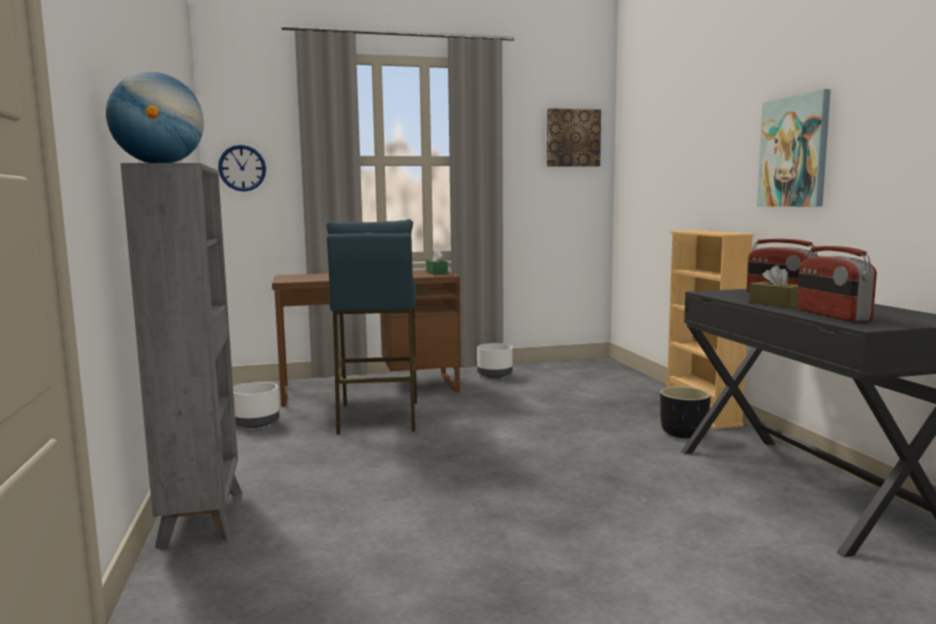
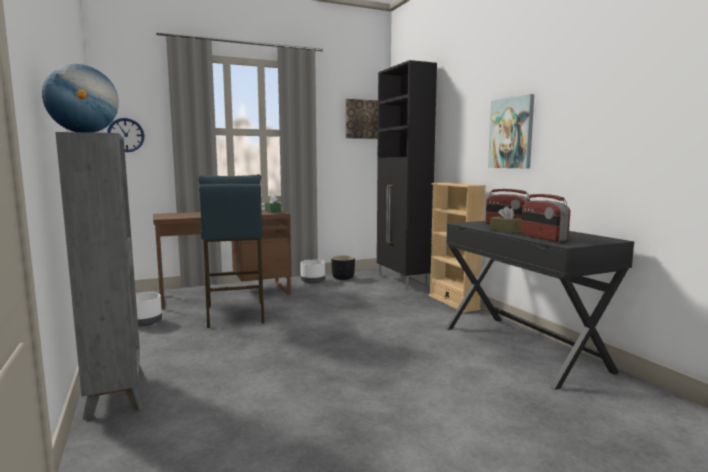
camera: 10 degrees left, 0 degrees up
(628, 379) = (402, 281): none -> black cabinet
(684, 433) = (444, 316): black planter -> black planter (343, 278)

